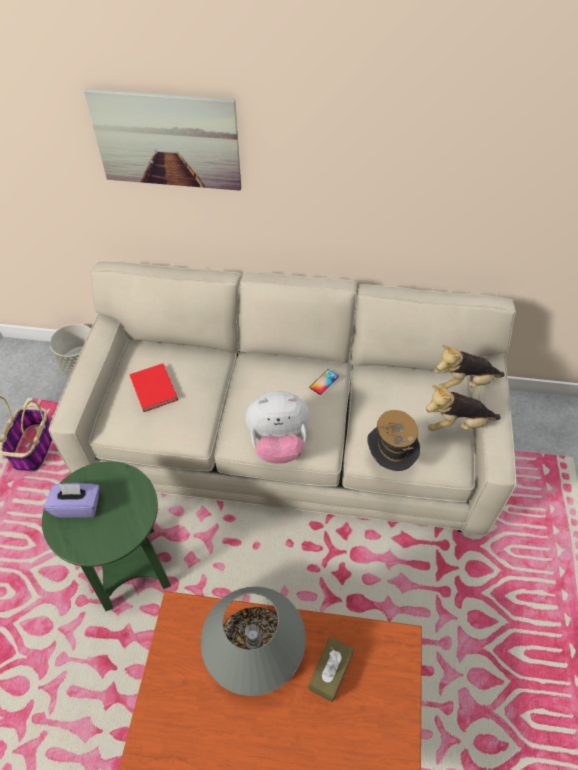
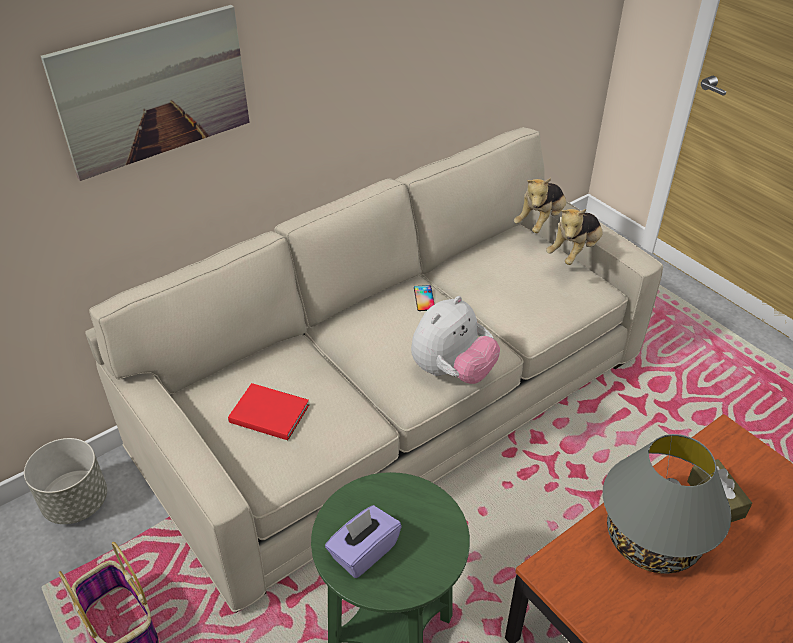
camera: 45 degrees left, 10 degrees down
(389, 460) = (554, 318): hat -> none

